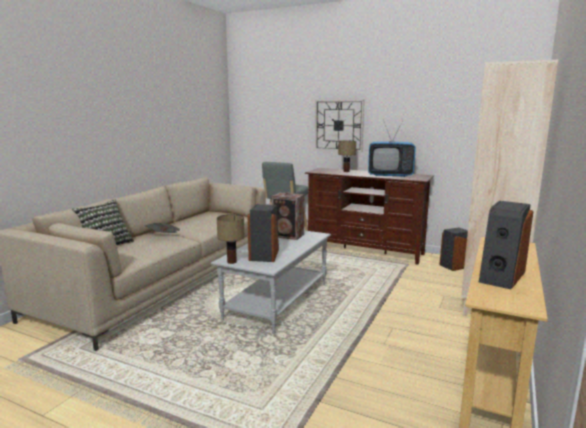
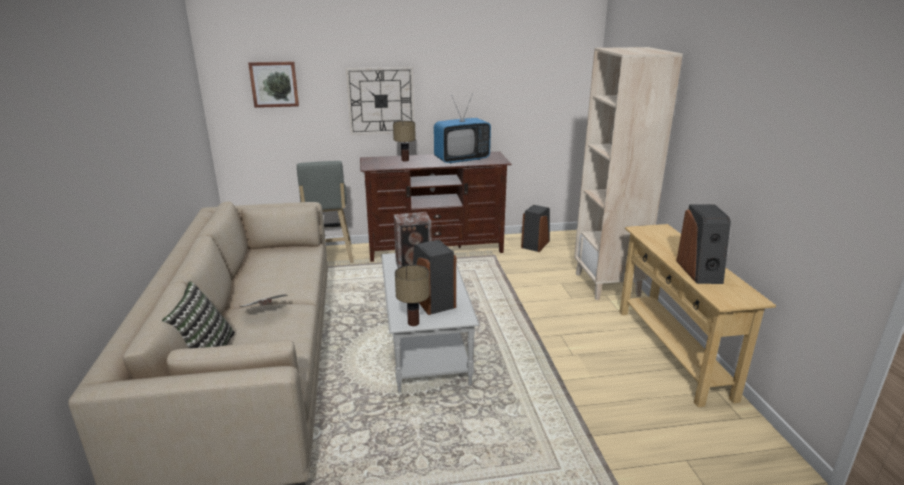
camera: 35 degrees left, 10 degrees up
(270, 110) = (274, 84): none -> picture

